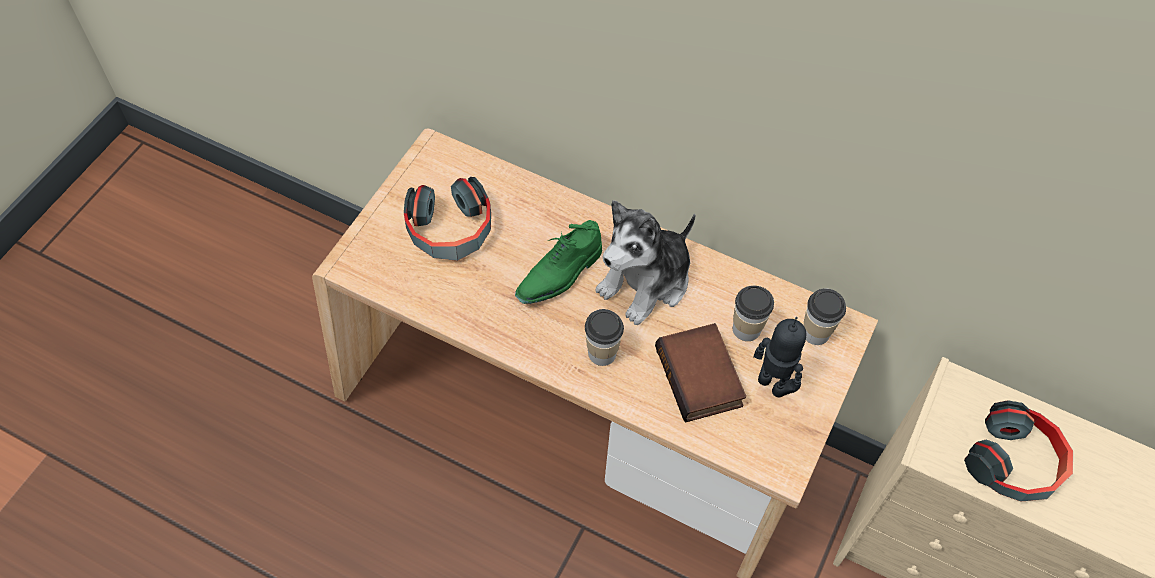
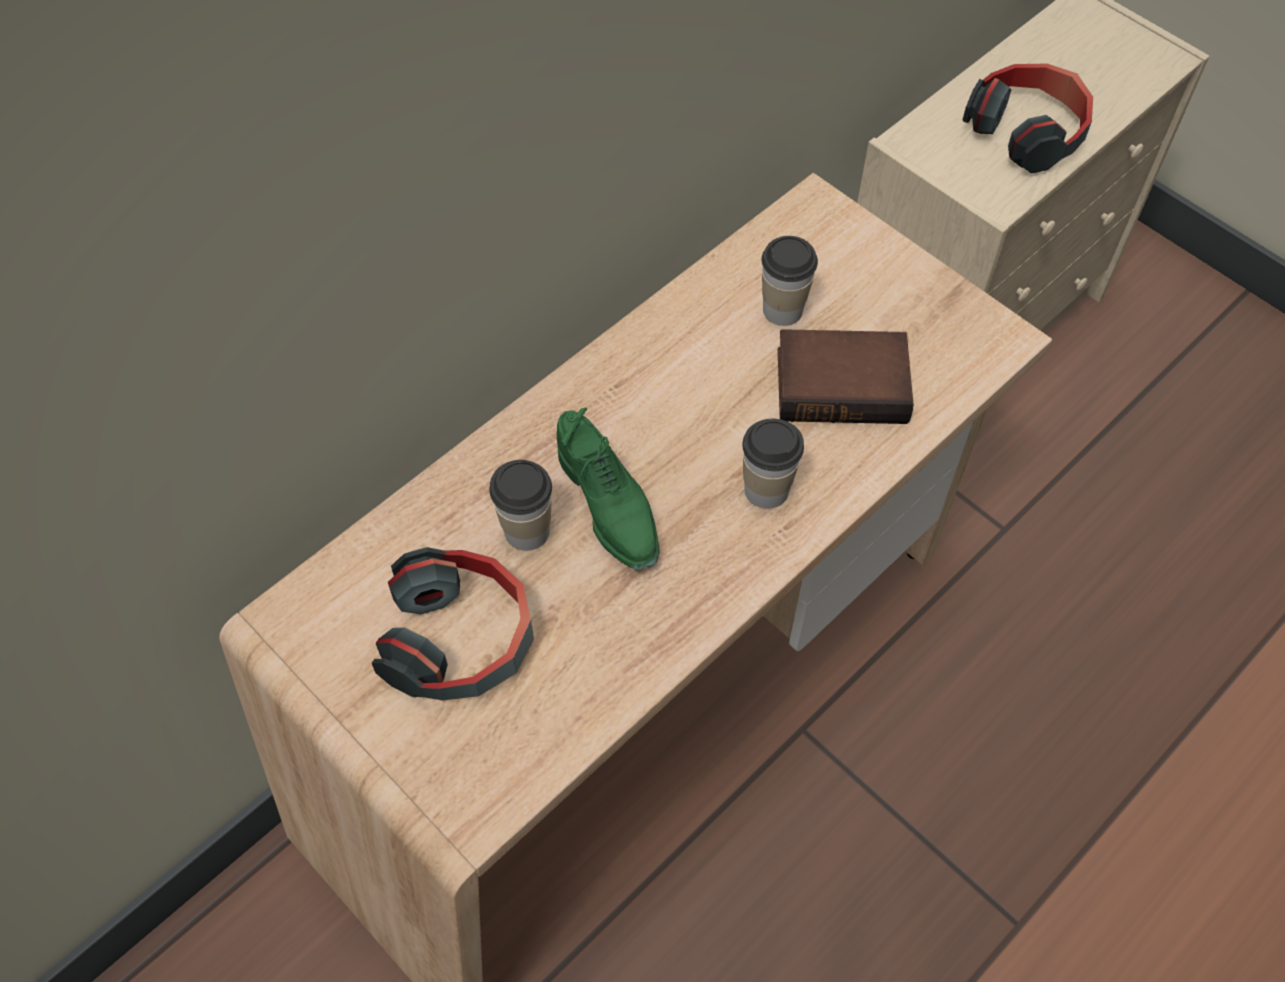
camera: 70 degrees left, 0 degrees up
(646, 282) = (664, 400): plush toy -> none
(772, 384) = (876, 309): toy robot -> none
(816, 332) = (812, 239): cup -> cup (526, 531)

